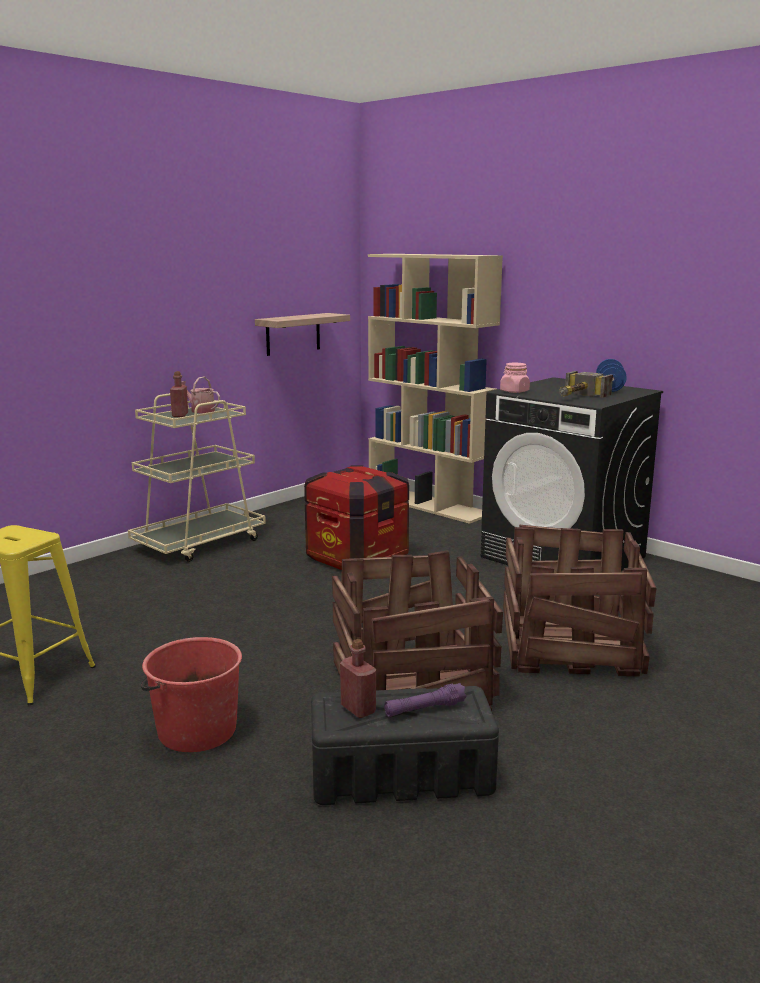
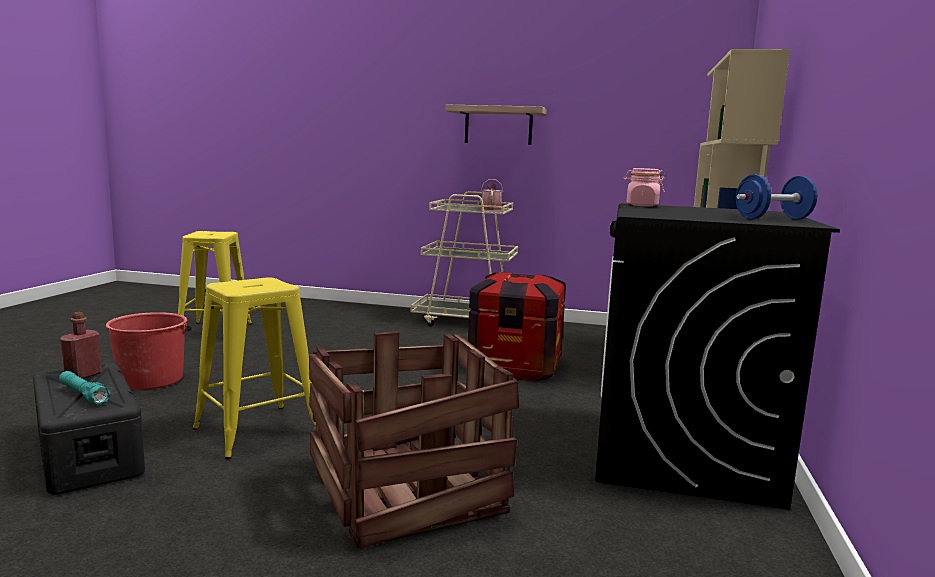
camera: 60 degrees right, 5 degrees down
(180, 415) = (467, 207): red bottle -> none
(293, 334) = (633, 159): shelf -> shelf (498, 126)
(414, 686) = (257, 431): crate -> yellow stool
(424, 709) = (83, 394): purple flashlight -> turquoise flashlight
(576, 397) = (664, 213): hammer -> none

